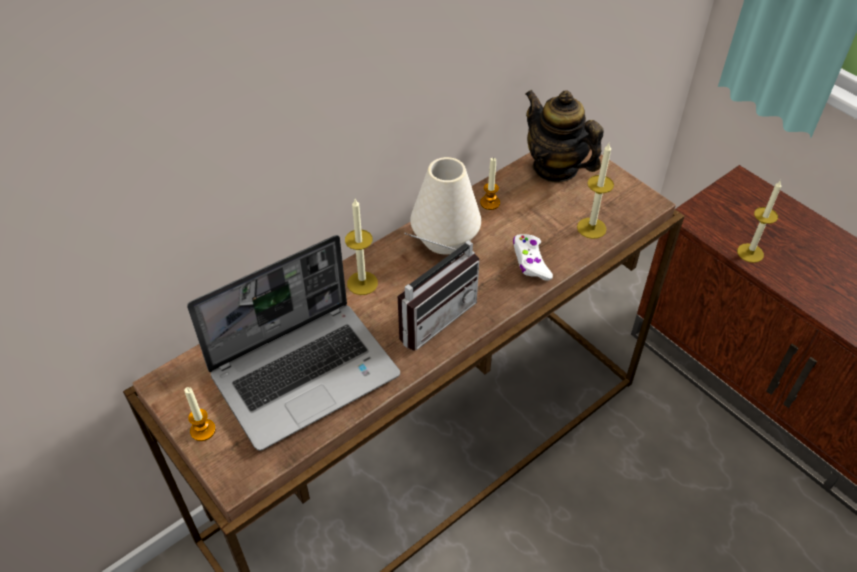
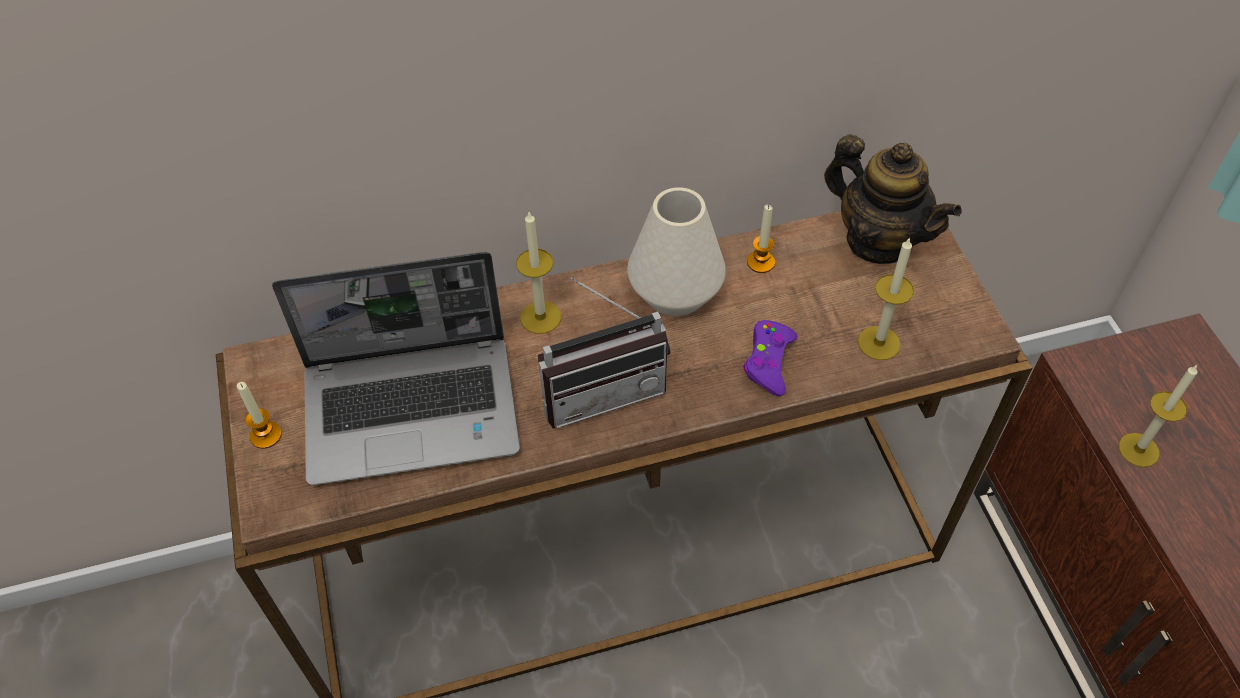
camera: 25 degrees right, 5 degrees up
(530, 262) = (768, 362): white game controller -> purple game controller
(555, 168) = (878, 240): teapot -> teapot turned 150 degrees clockwise

